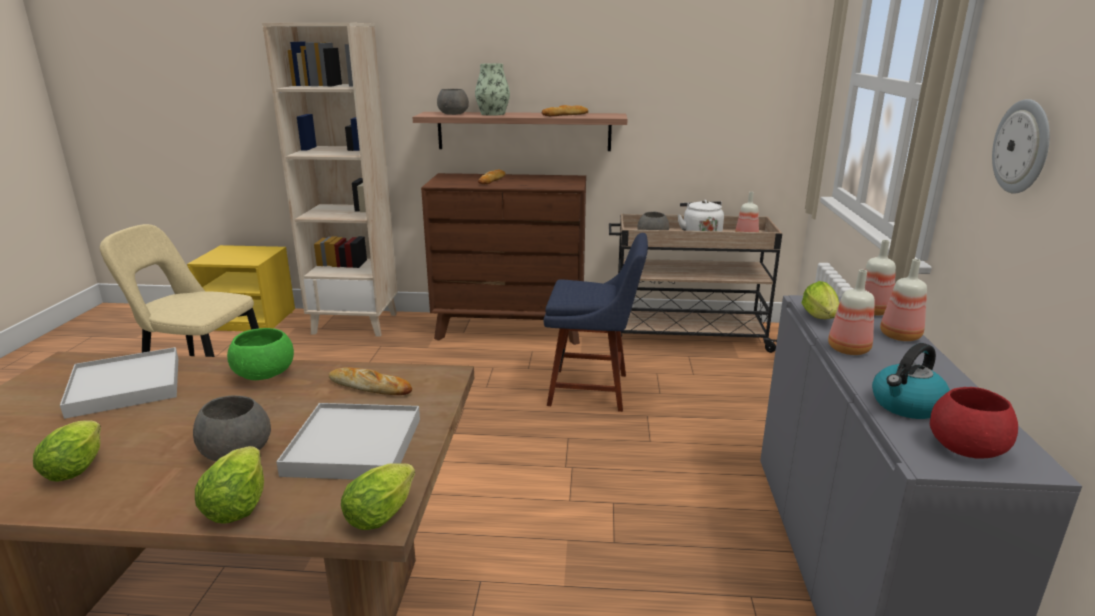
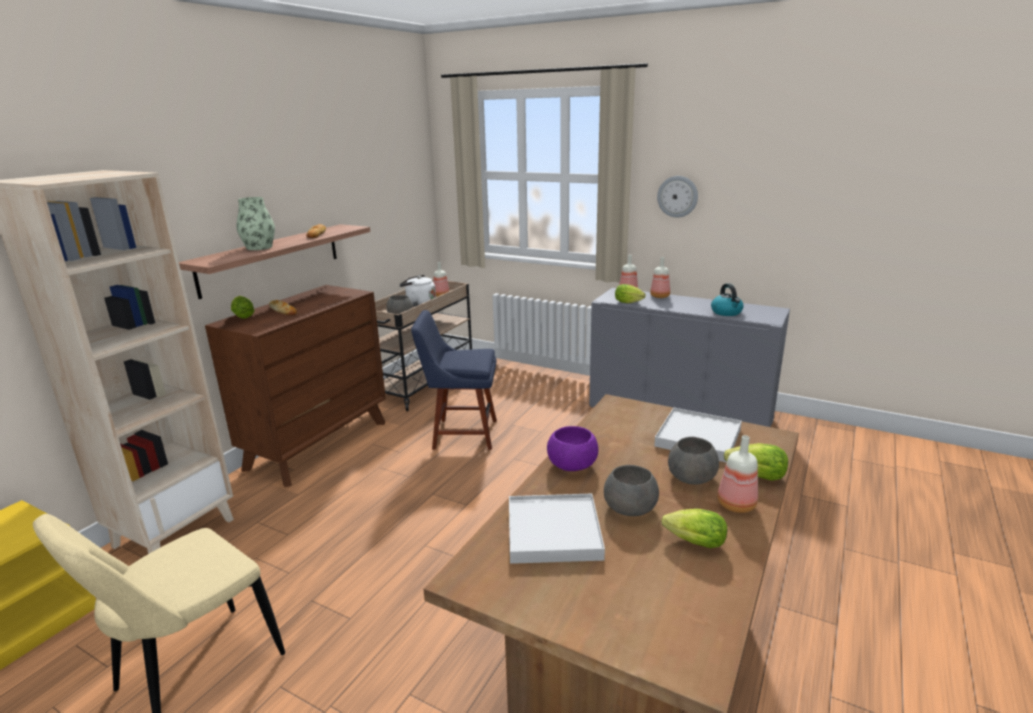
camera: 65 degrees left, 0 degrees up
(265, 374) = (572, 465): green bowl -> purple bowl
(370, 387) = (618, 427): bread -> none
(384, 512) = (770, 434): lettuce -> lettuce (242, 316)
(453, 114) = (226, 256): grey bowl -> grey bowl (631, 507)
(593, 390) = (461, 434): blue chair -> blue chair turned 120 degrees counterclockwise
(847, 349) = (668, 307): bottle -> bottle (735, 505)
(965, 447) = (762, 314): red bowl -> none

